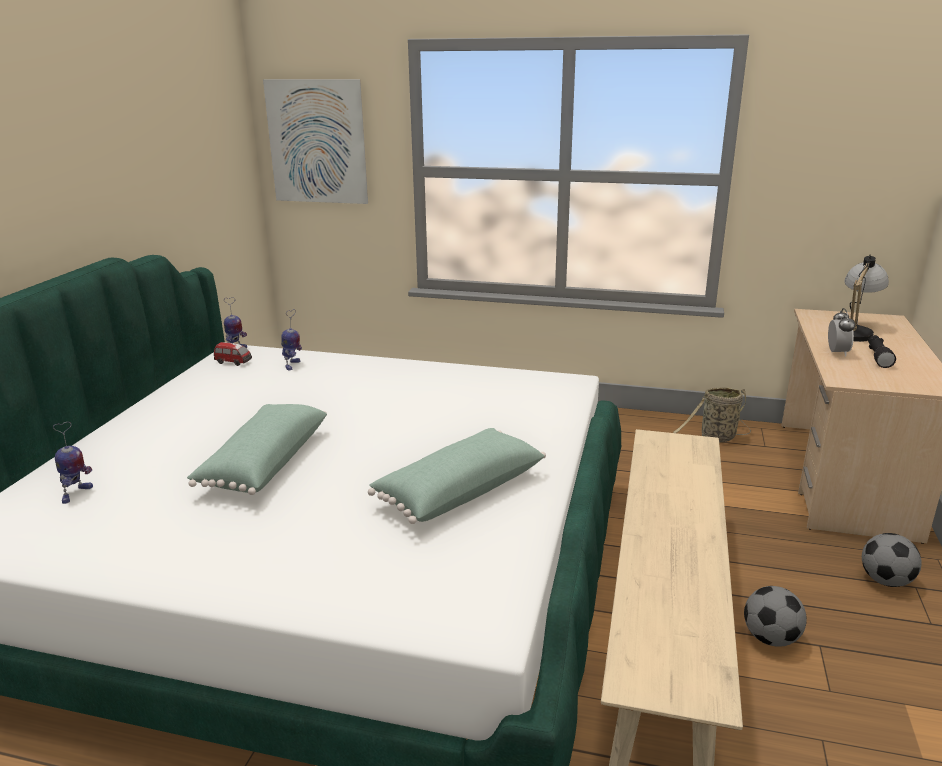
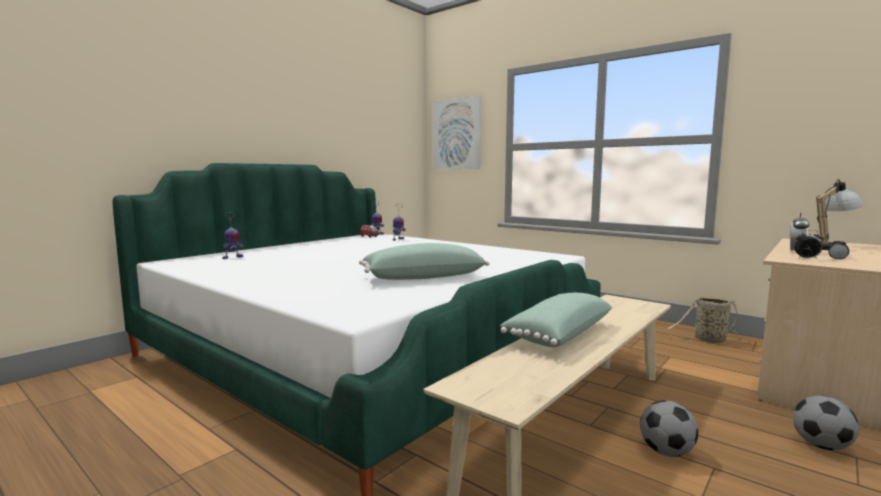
camera: 25 degrees right, 15 degrees down
(263, 463) = (331, 260): green pillow -> green pillow (557, 334)
(859, 373) = (807, 259): none -> alarm clock

